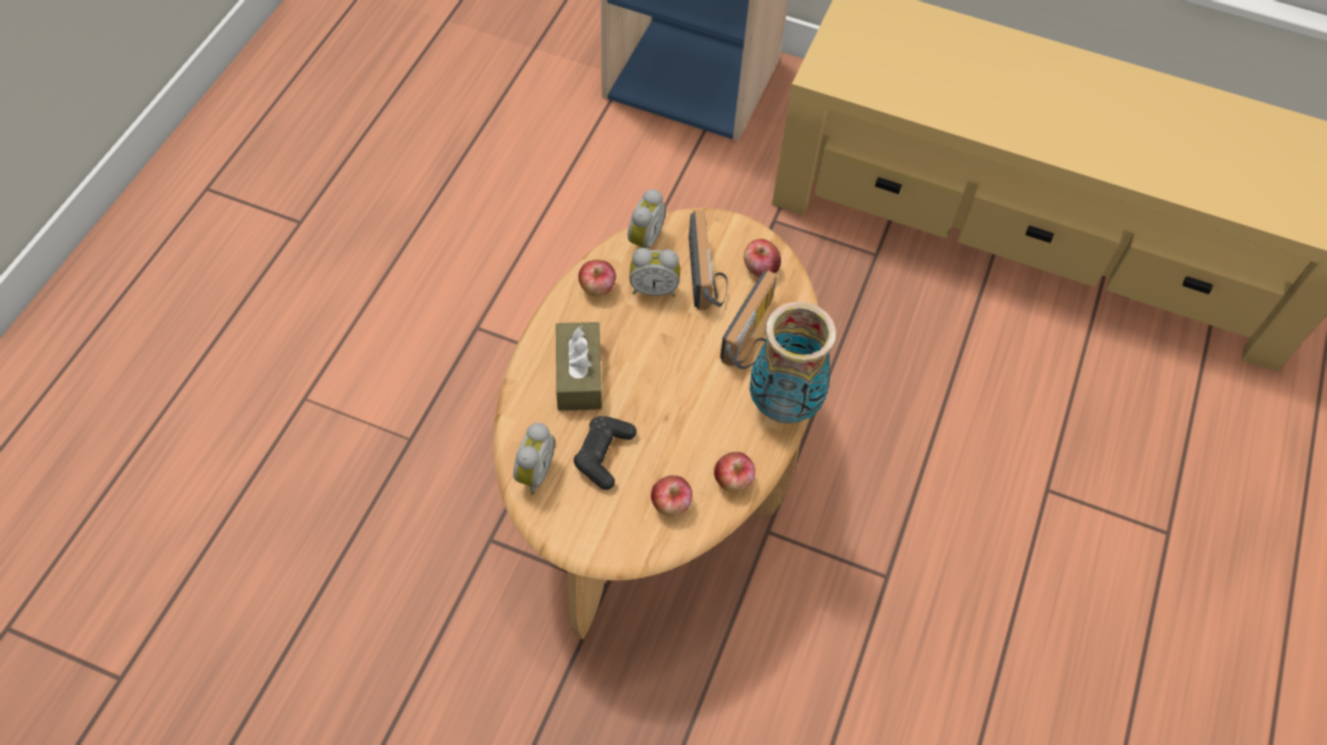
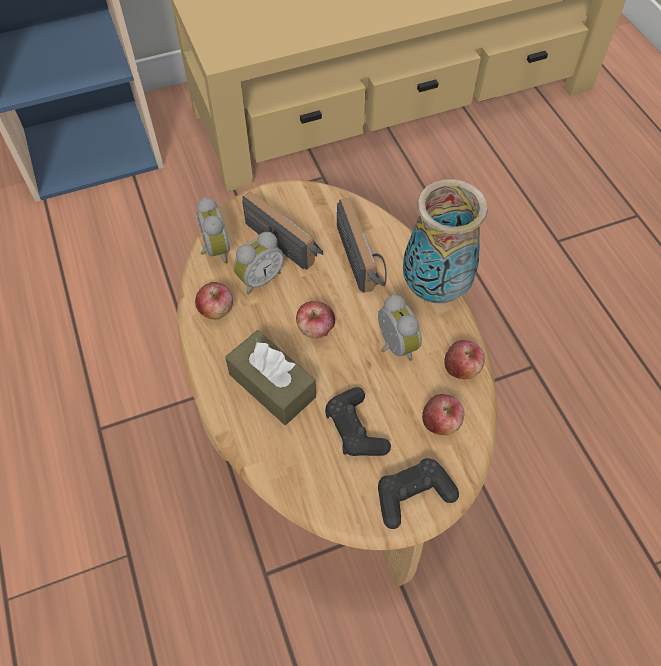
camera: 40 degrees left, 0 degrees up
(532, 472) = (317, 490): alarm clock -> alarm clock (393, 346)
(593, 534) = (413, 495): none -> black game controller
(760, 268) = (318, 209): apple -> apple (315, 329)

